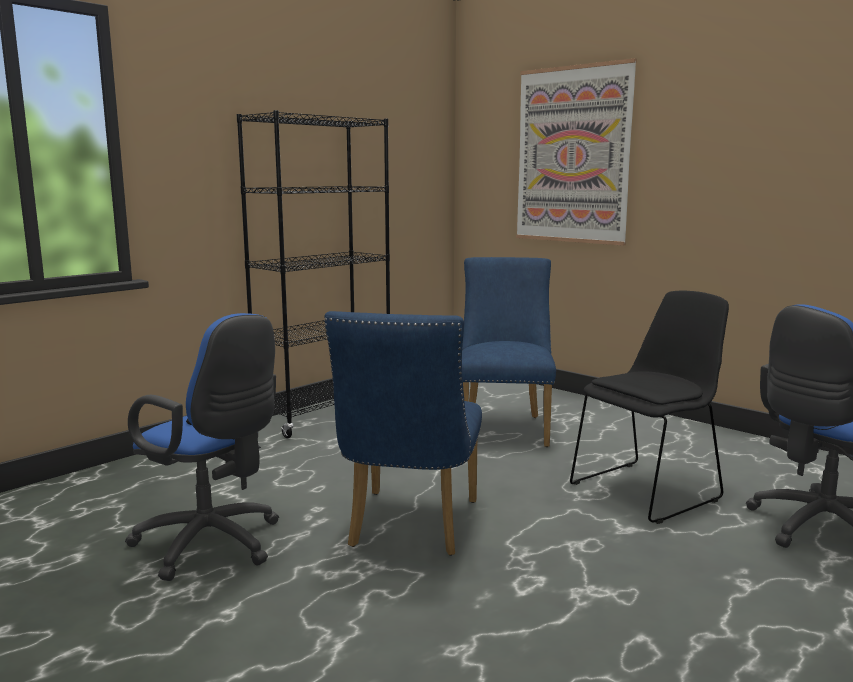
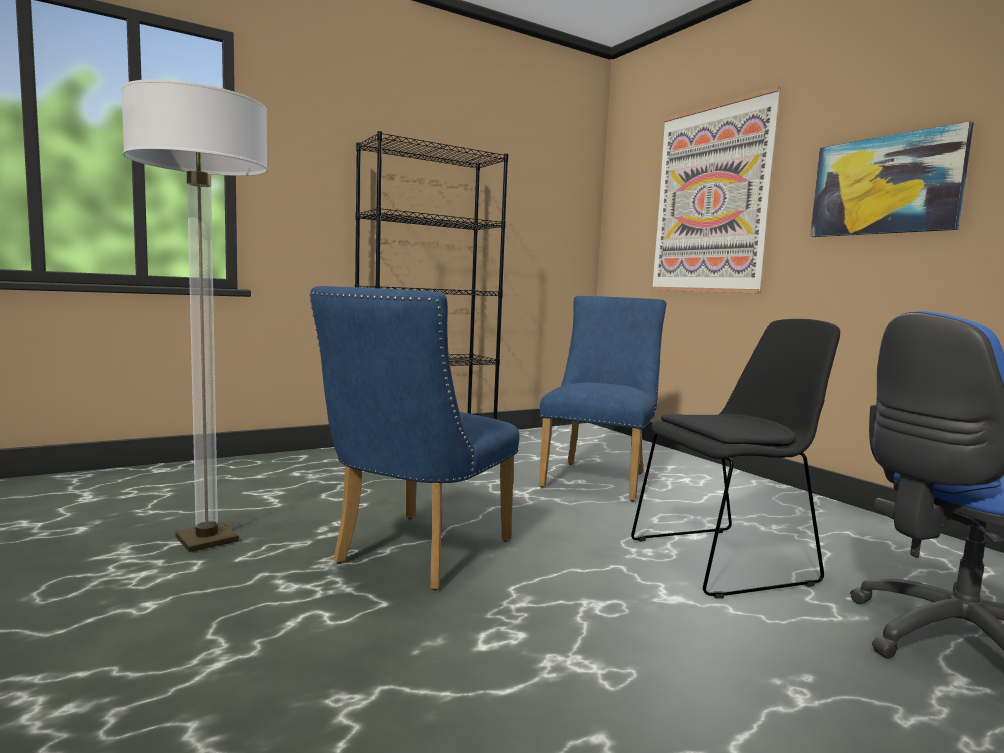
camera: 15 degrees right, 5 degrees down
(214, 545) = (207, 540): blue office chair -> floor lamp
(732, 158) = (885, 185): none -> picture

